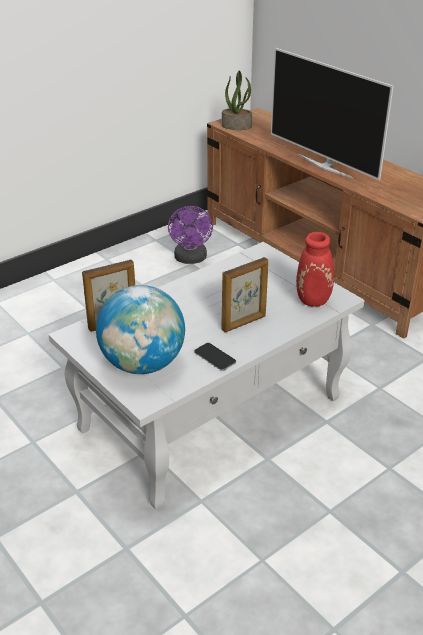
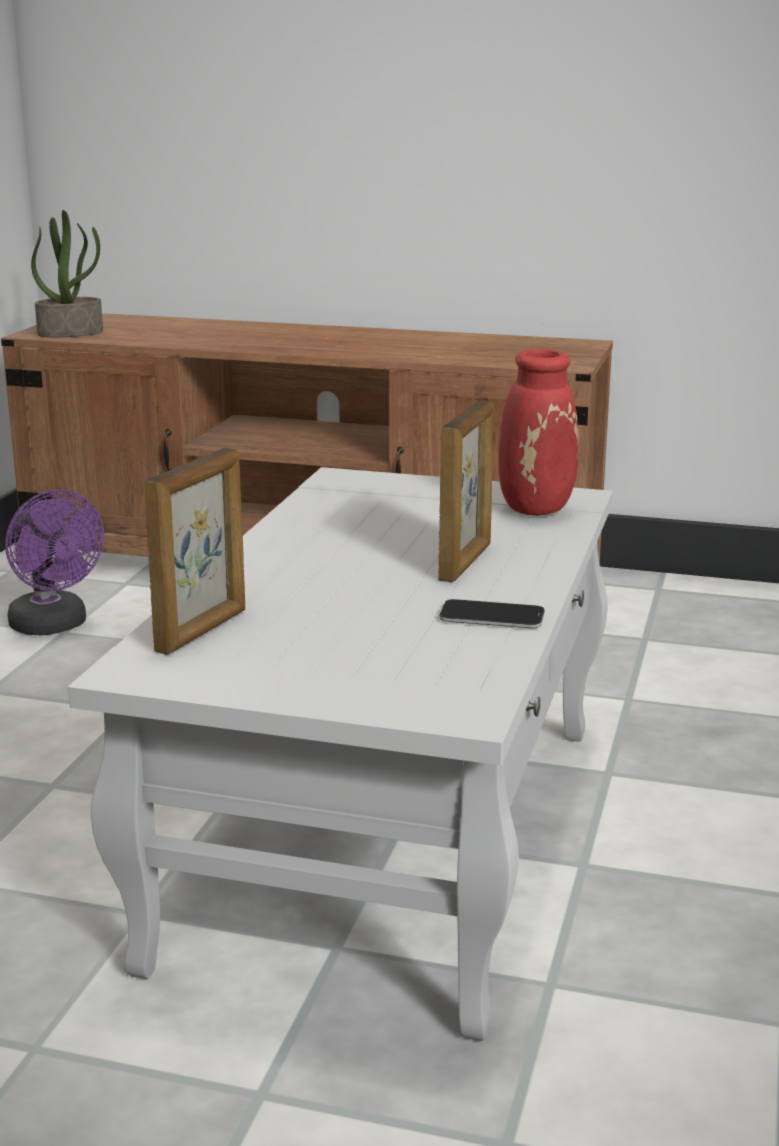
camera: 35 degrees left, 15 degrees down
(143, 364) = (367, 665): globe -> none
(325, 166) = (317, 347): television -> none

